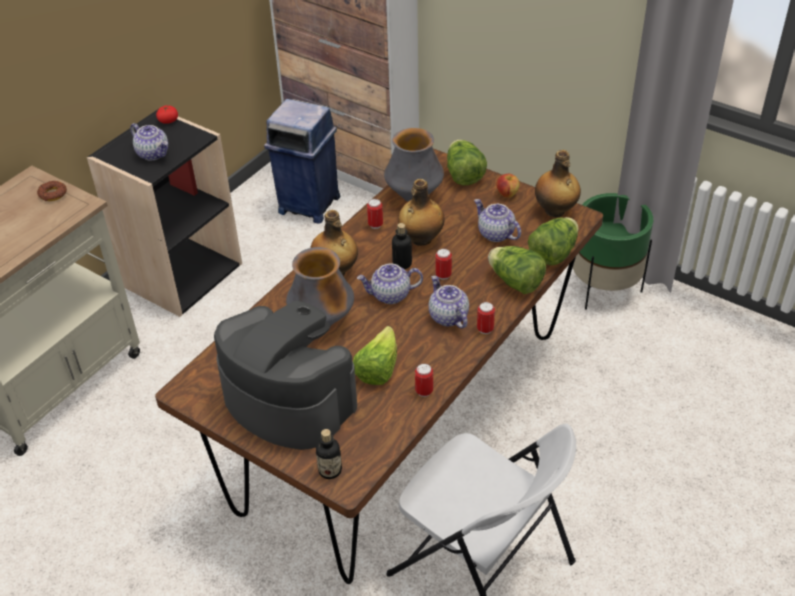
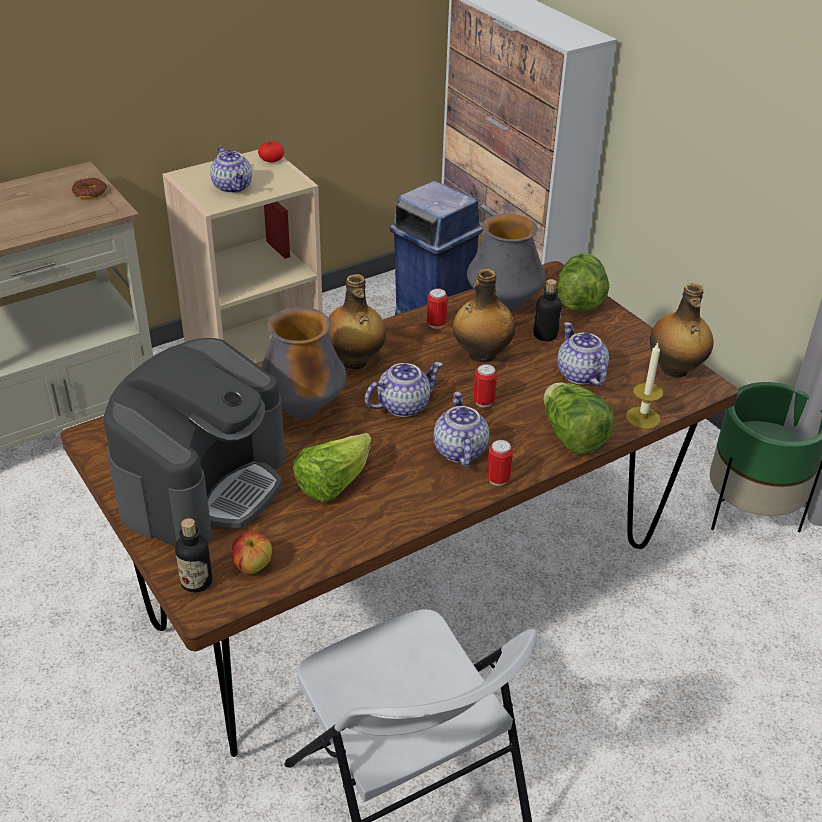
camera: 20 degrees right, 5 degrees down
(183, 274) = (254, 349): black bookcase -> beige bookcase
(288, 400) = (204, 484): coffee machine -> coffee machine turned 60 degrees clockwise
(390, 295) = (403, 405): teapot -> teapot turned 135 degrees clockwise
(402, 263) = (441, 375): bottle -> bottle (545, 335)
(424, 391) = (373, 527): can -> none
(507, 194) = (622, 334): apple -> apple (252, 566)
(553, 254) = (643, 418): lettuce -> candle

